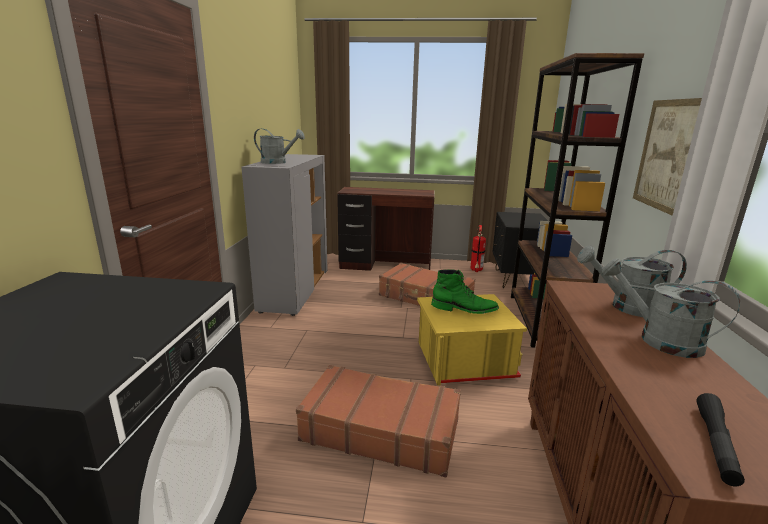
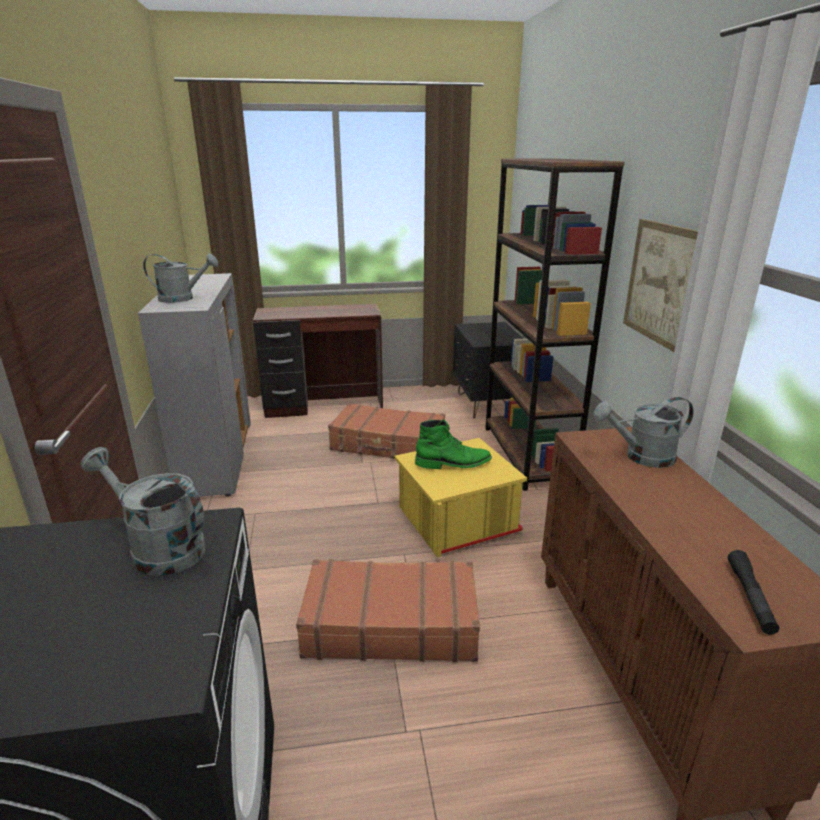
camera: 15 degrees left, 5 degrees up
(476, 271) = (437, 399): fire extinguisher -> none
(658, 339) = (679, 492): grey watering can -> grey watering can (158, 548)

